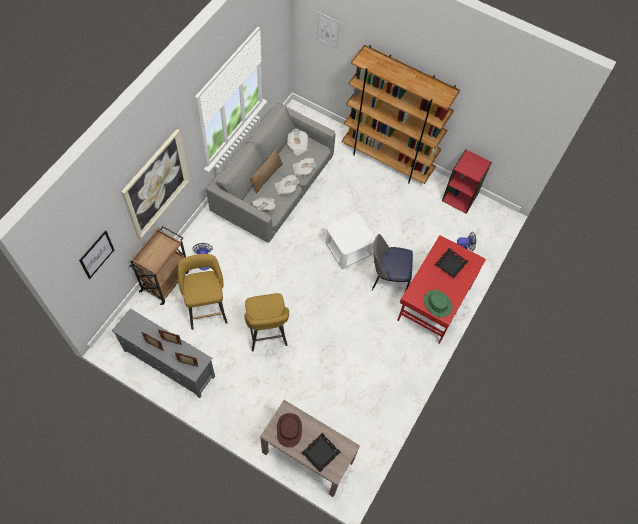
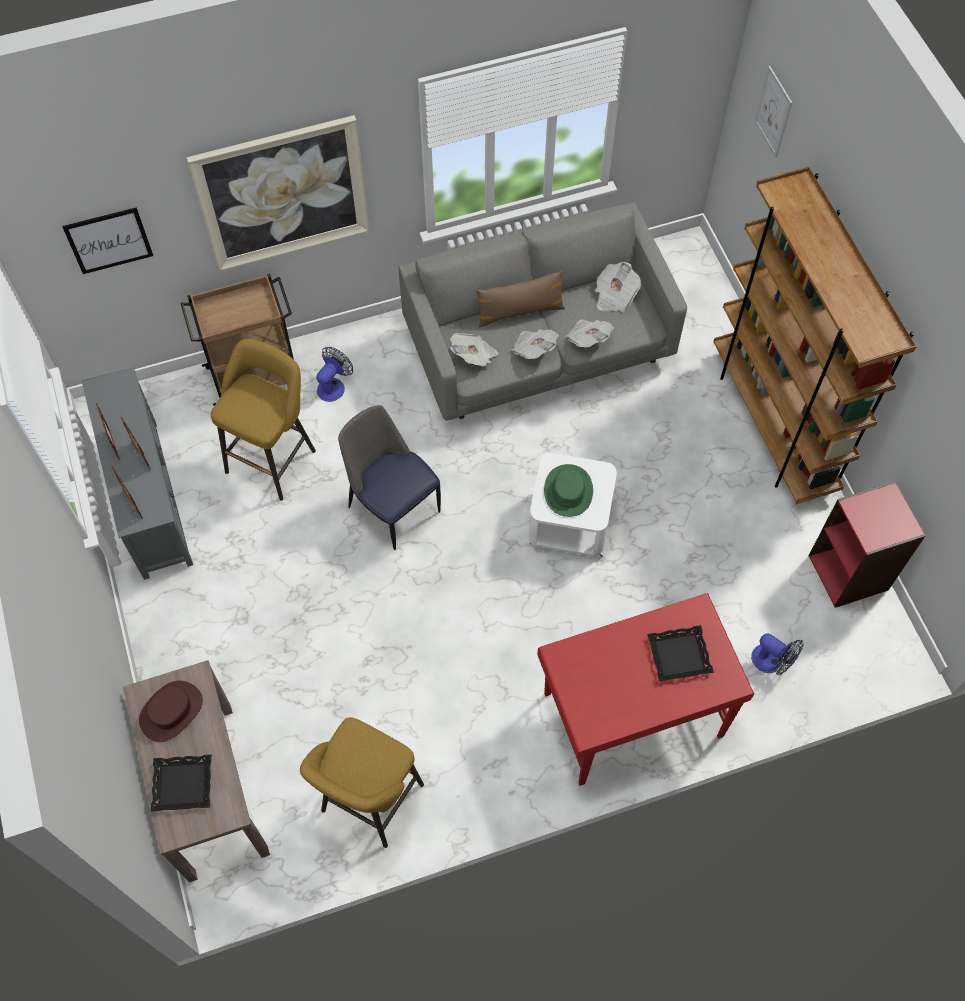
camera: 45 degrees right, 0 degrees up
(267, 335) = (322, 562): yellow stool -> yellow stool (369, 802)
(387, 277) = (593, 613): chair -> chair (393, 507)
(437, 303) = (593, 703): green hat -> green hat (568, 491)

